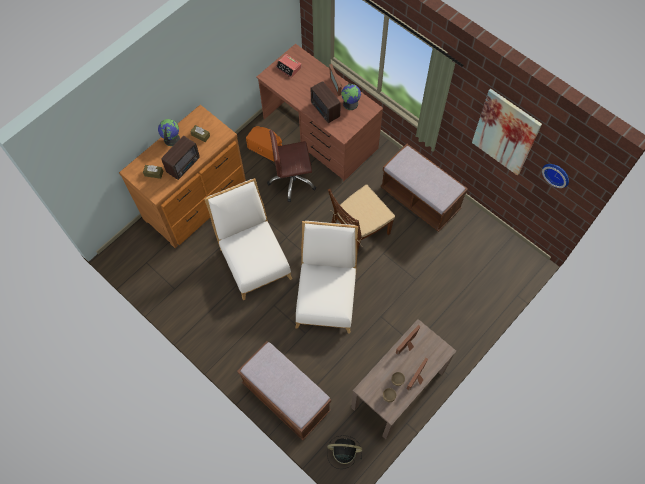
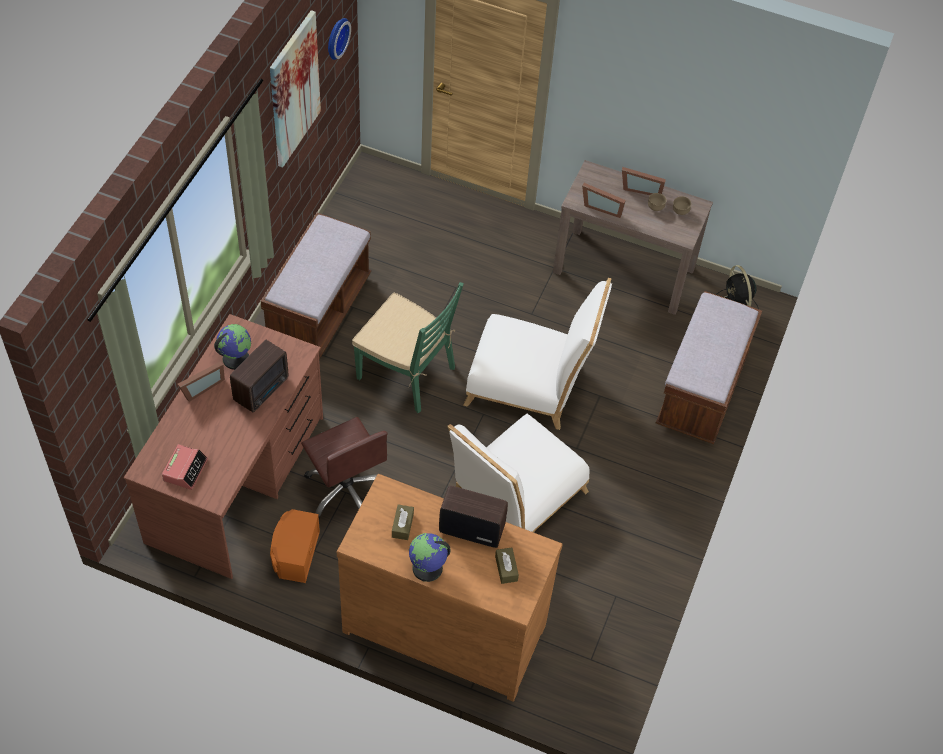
camera: 115 degrees left, 10 degrees down
(326, 295) = (530, 386): white chair -> white chair turned 150 degrees counterclockwise
(359, 232) = (407, 373): brown chair -> green chair

